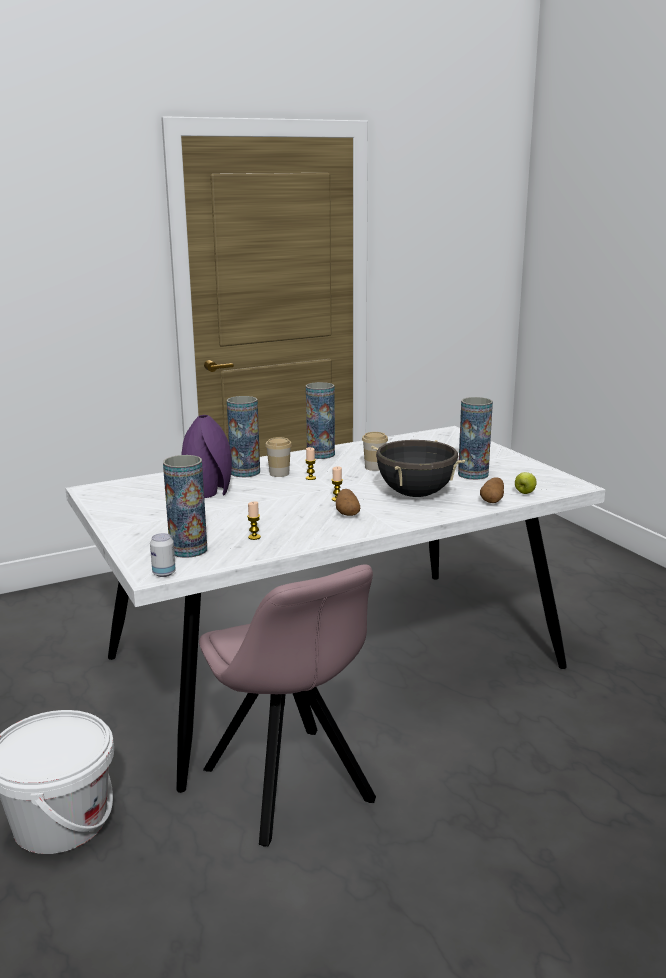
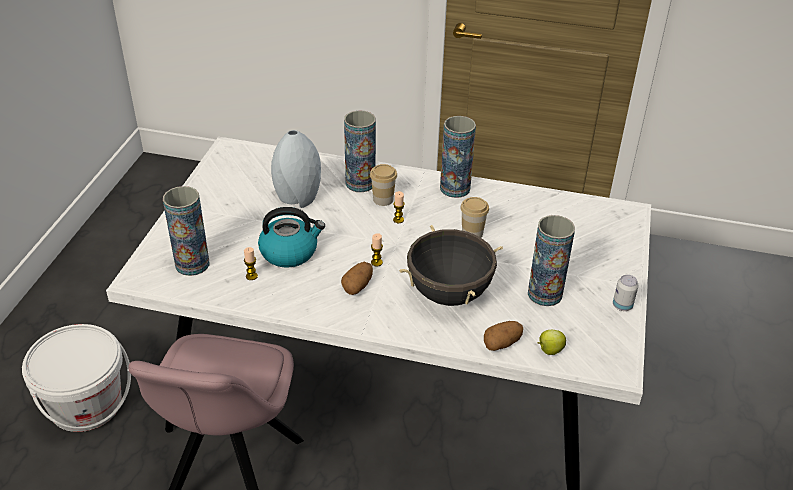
camera: 40 degrees right, 20 degrees up
(164, 573) = (144, 282): can -> can (622, 306)
(209, 493) = (298, 198): purple vase -> grey vase
(260, 517) = (290, 252): none -> kettle

